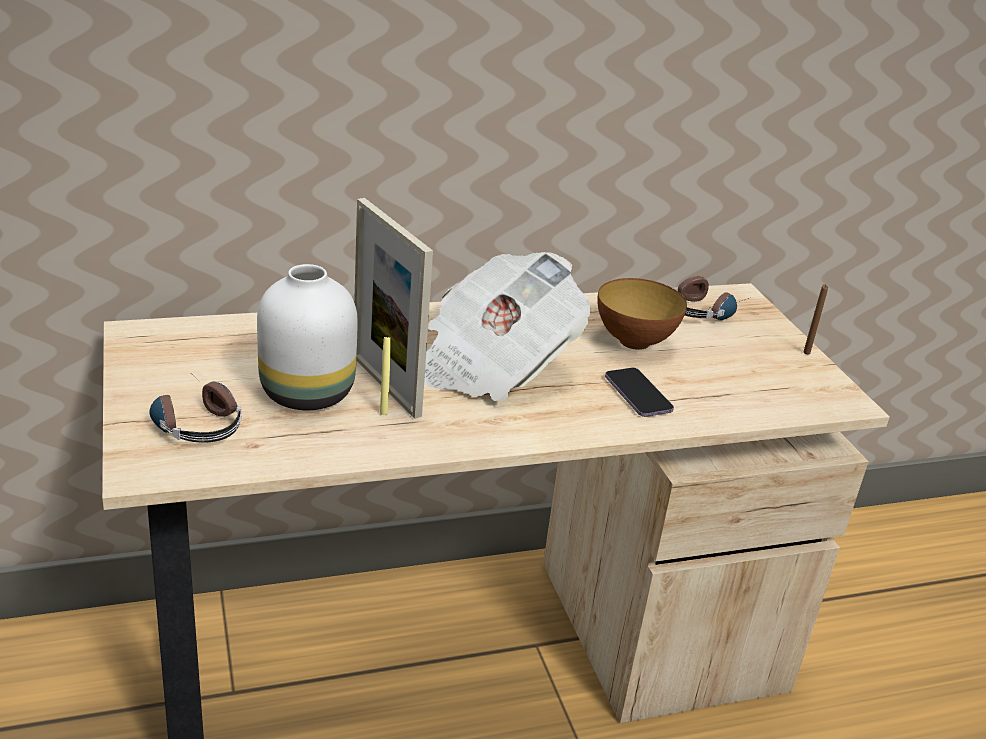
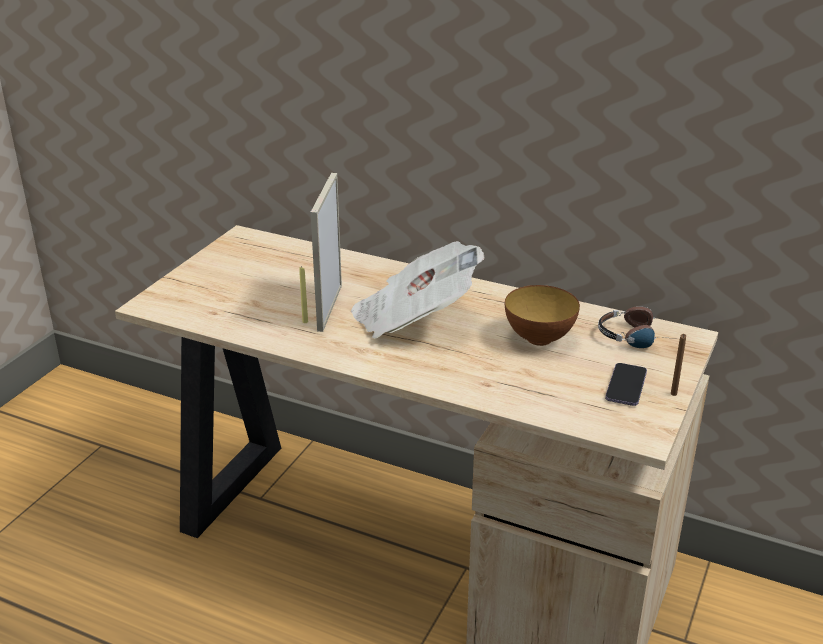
camera: 45 degrees right, 0 degrees up
(194, 421) = (204, 290): headphones -> none
(306, 392) = (280, 295): white vase -> none
(638, 394) = (482, 370): phone -> phone (626, 386)

